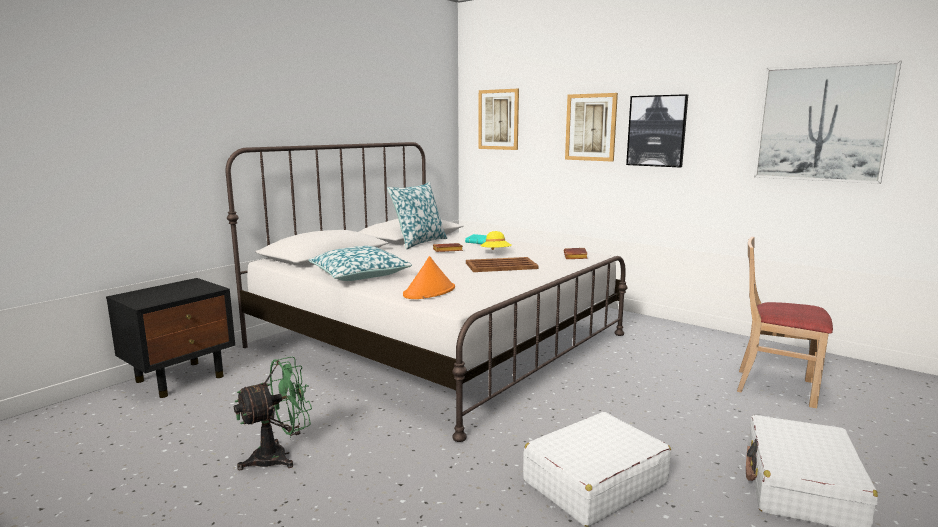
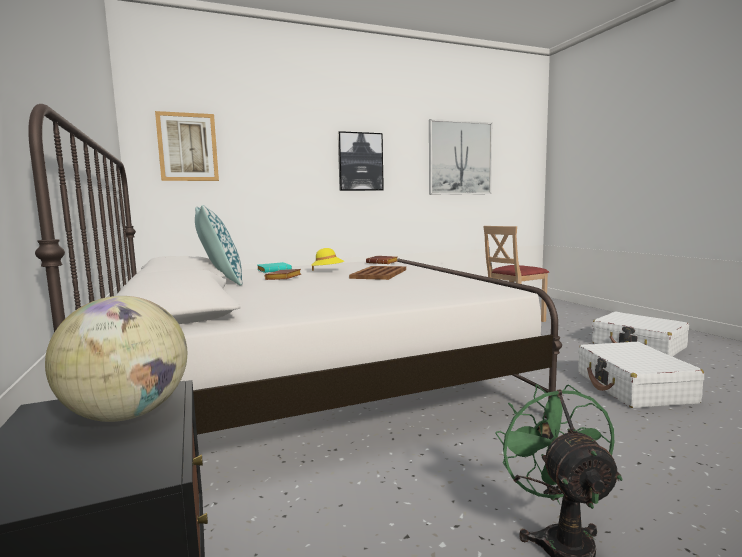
camera: 60 degrees left, 5 degrees down
(187, 291) = (128, 415): none -> globe
(359, 275) = (328, 303): pillow -> none
(429, 292) = (445, 291): orange hat -> none
(590, 127) = (301, 158): picture -> none

